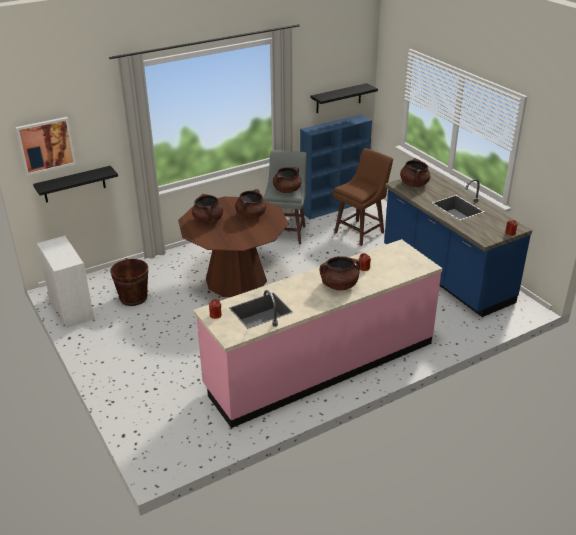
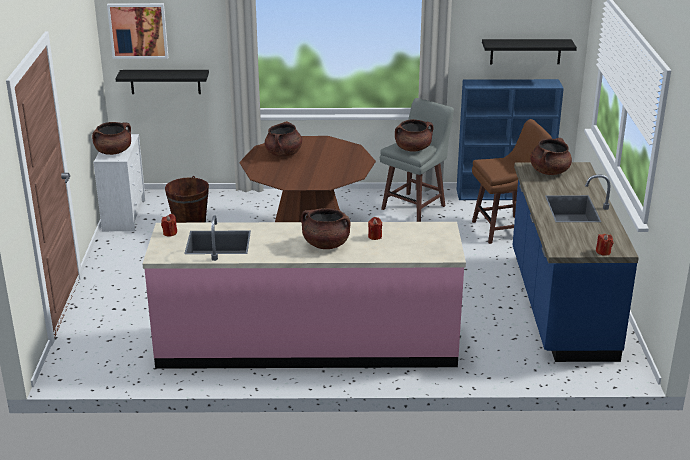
camera: 30 degrees right, 5 degrees down
(251, 215) = (333, 160): brown cooking pot -> brown cooking pot (113, 152)

